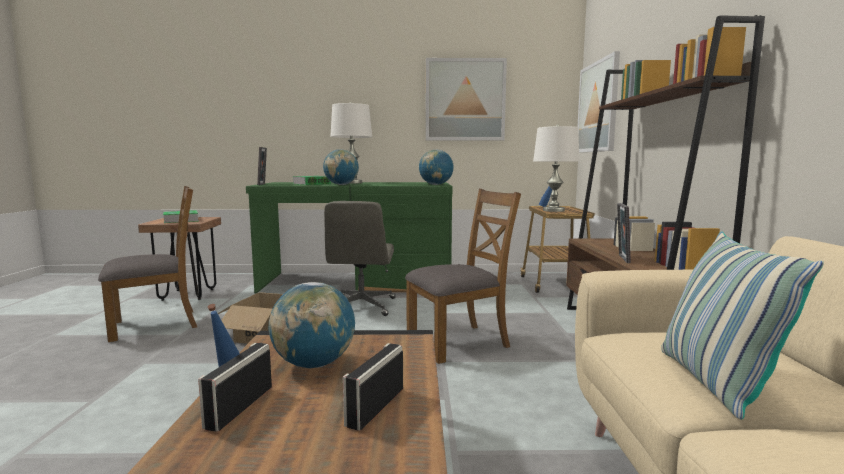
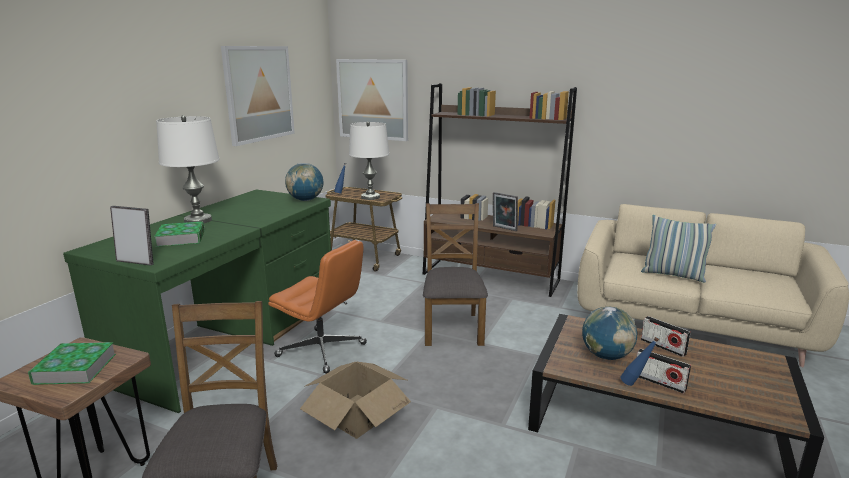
camera: 65 degrees left, 10 degrees up
(341, 185) = (236, 229): globe -> none
(361, 306) = (322, 350): grey office chair -> orange office chair

